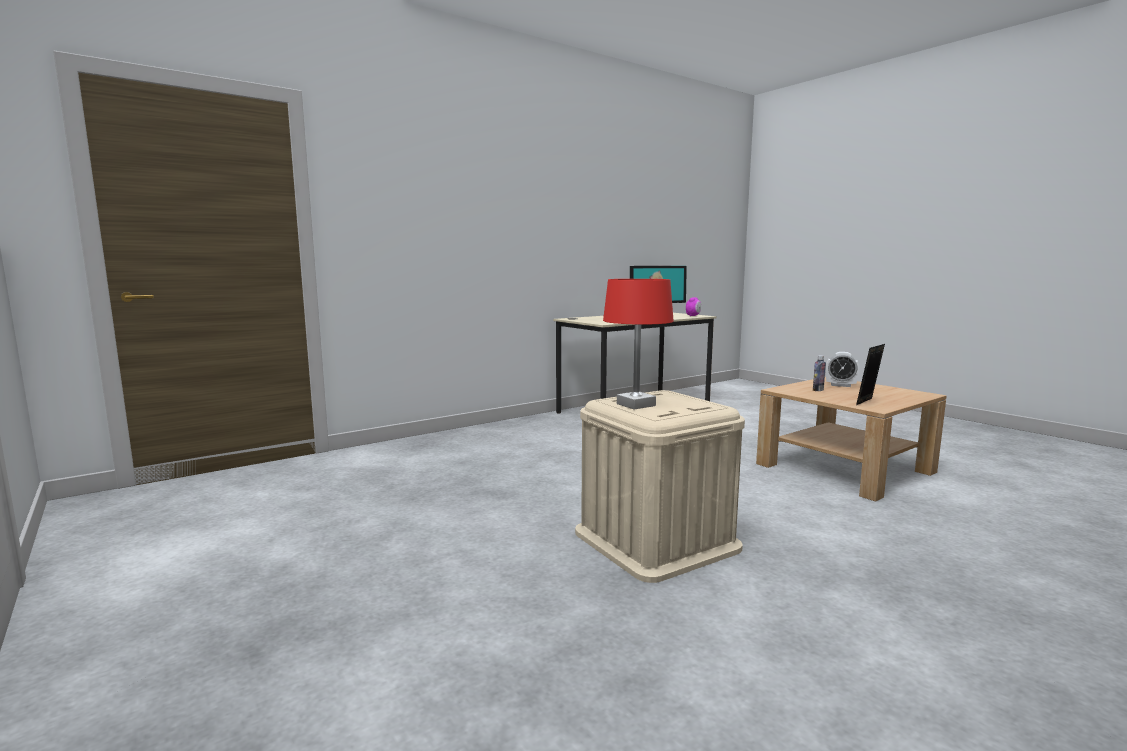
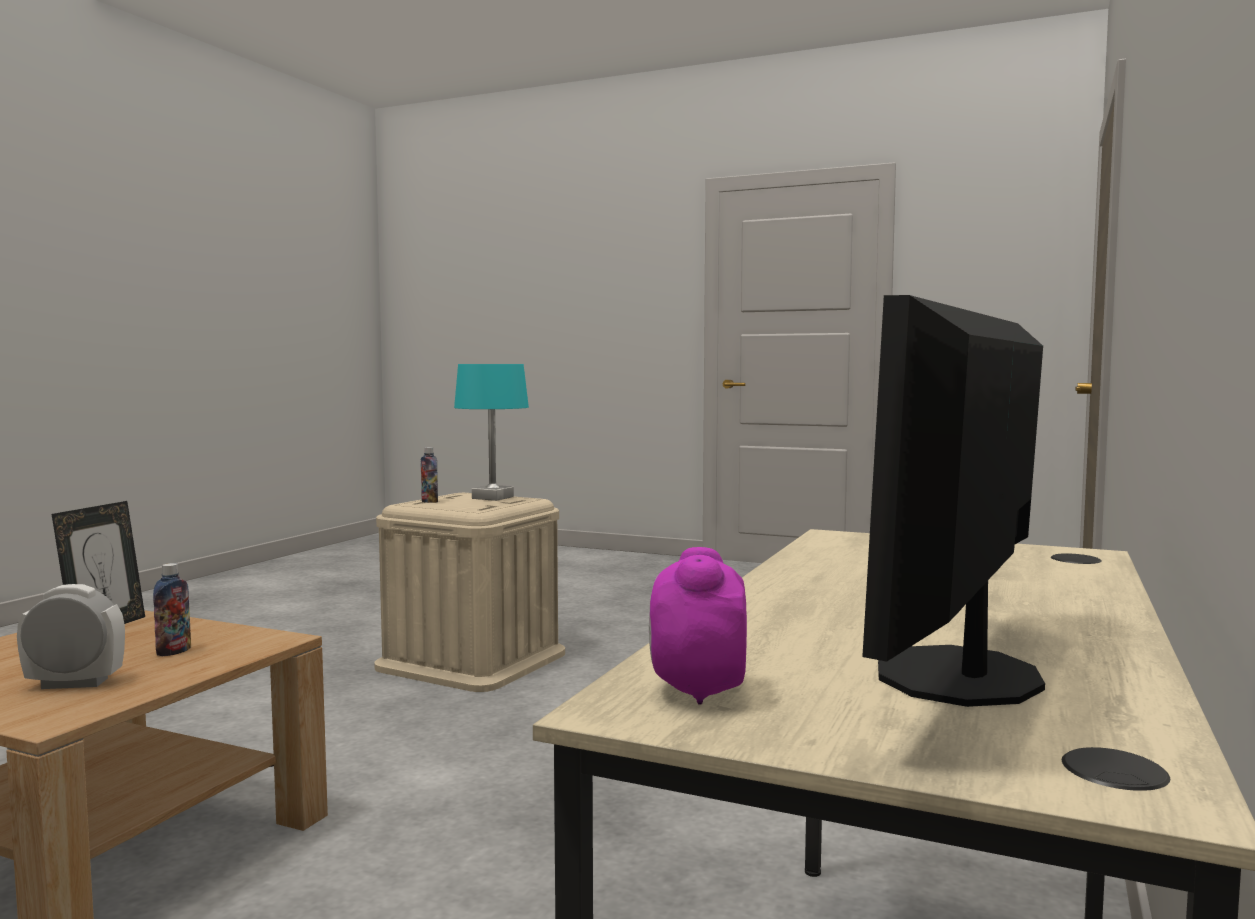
camera: 150 degrees right, 5 degrees down
(636, 404) = (492, 498): red table lamp -> turquoise table lamp
(695, 406) = (429, 501): none -> bottle

